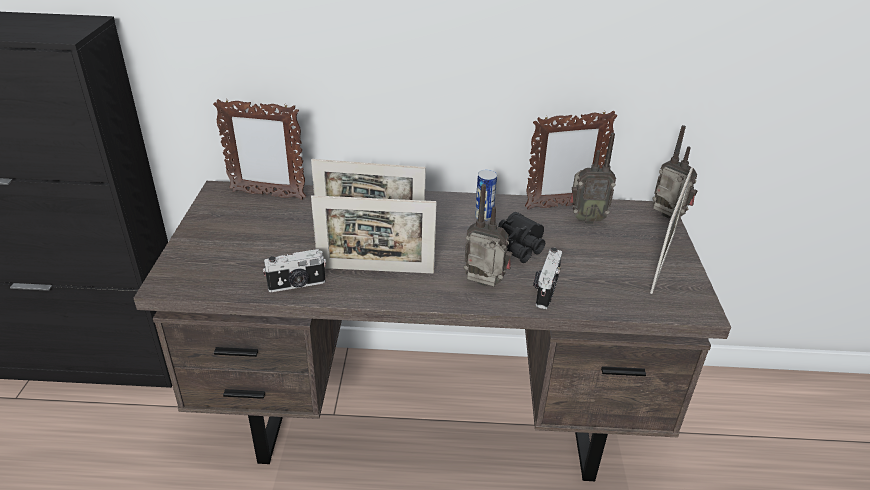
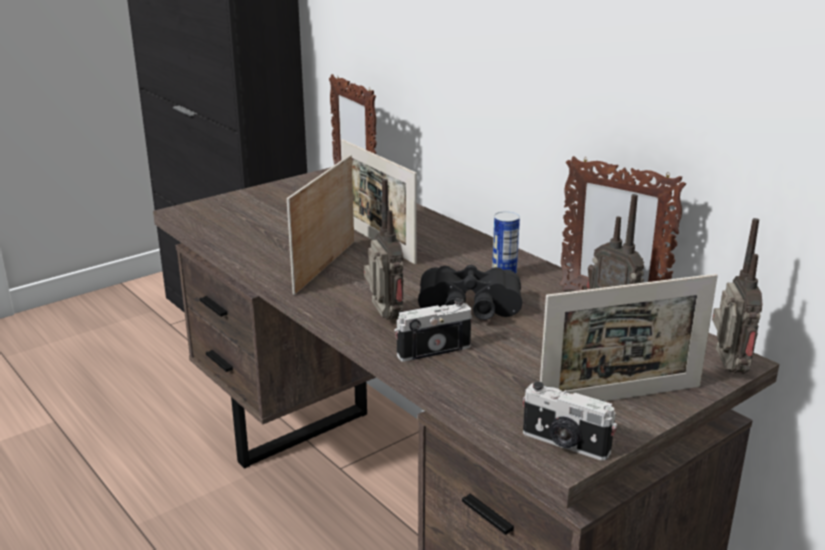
camera: 50 degrees right, 10 degrees down
(297, 285) = (253, 249): camera -> camera (564, 444)
(375, 270) = (325, 267): picture frame -> picture frame turned 60 degrees clockwise

